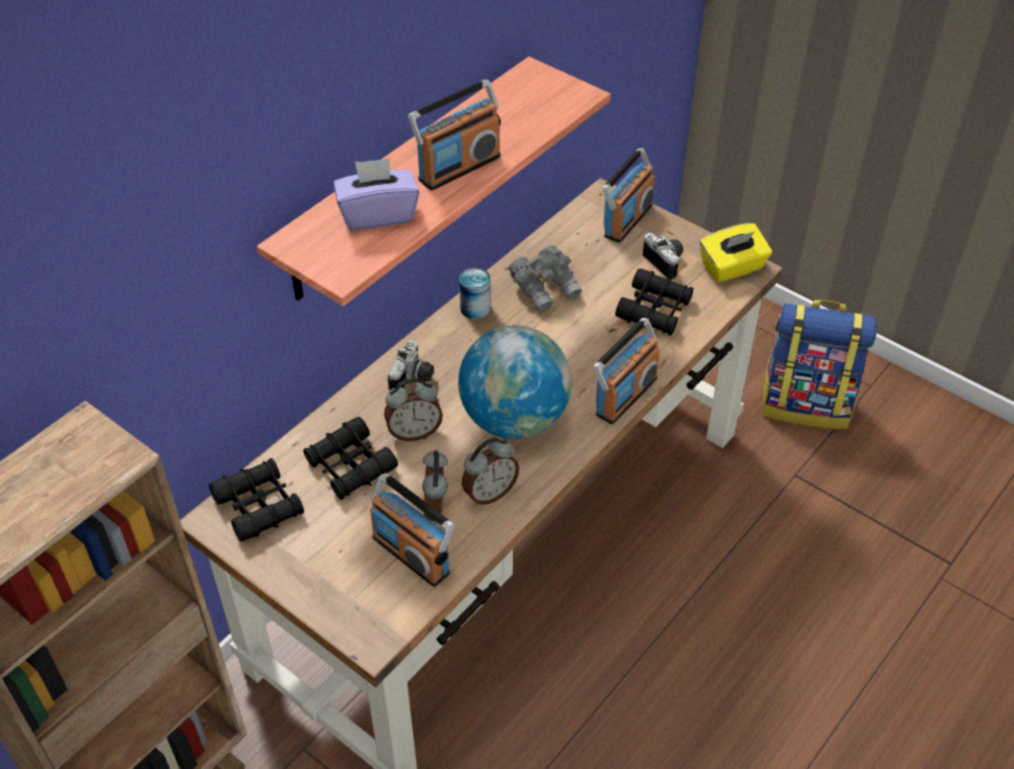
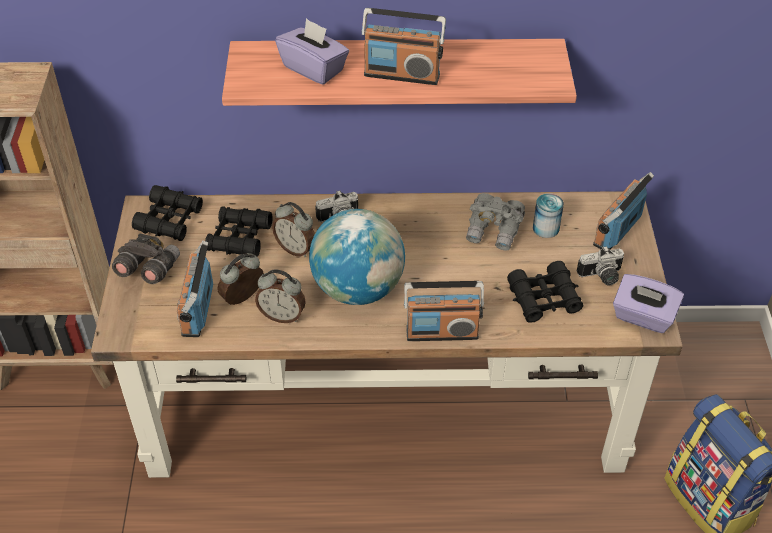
camera: 50 degrees right, 0 degrees up
(311, 564) = (148, 270): none -> grey binoculars
(475, 308) = (435, 209): can -> can (546, 228)
(627, 220) = (617, 231): radio -> radio turned 135 degrees clockwise
(667, 262) = (601, 277): camera -> camera turned 60 degrees clockwise
(732, 268) = (643, 317): yellow tissue box -> purple tissue box

